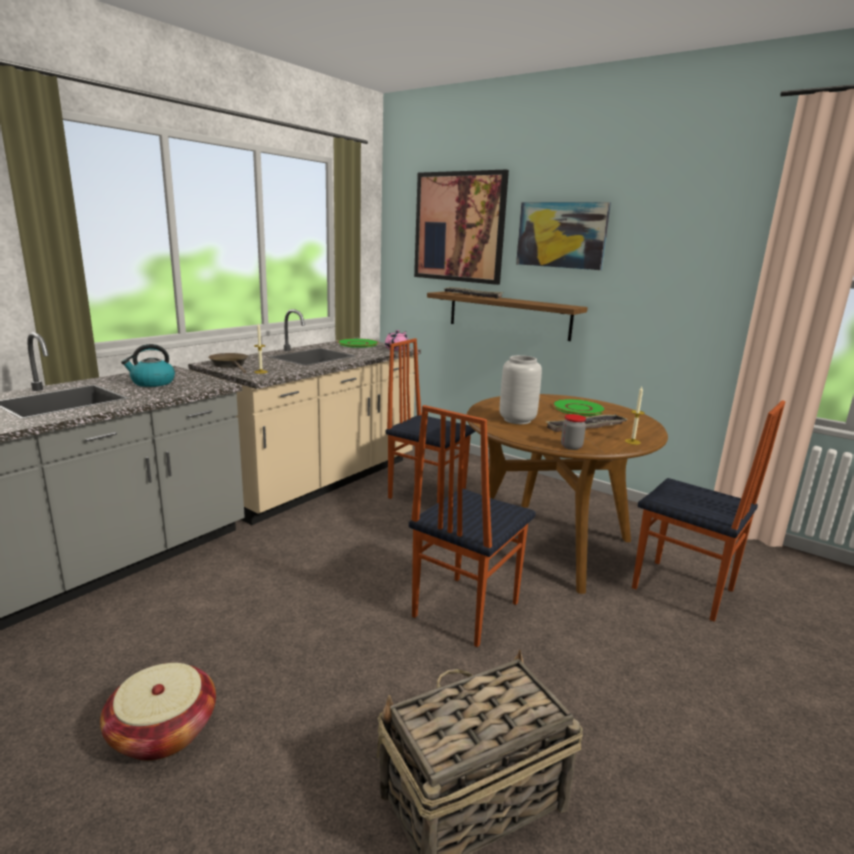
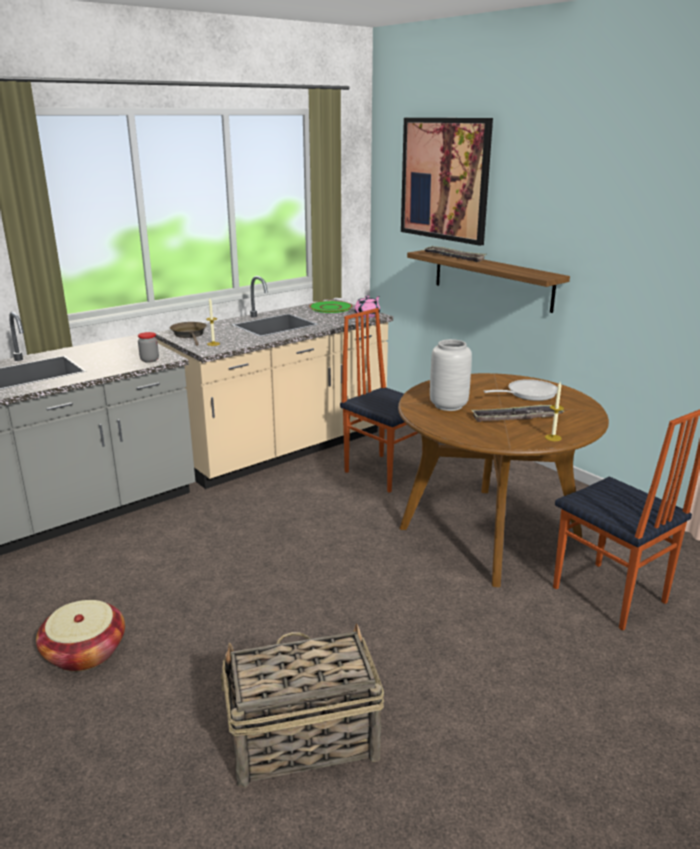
camera: 15 degrees right, 5 degrees up
(152, 383) = (112, 355): kettle -> none
(463, 609) = (369, 588): chair -> none
(561, 235) = (544, 193): picture -> none
(571, 447) = (480, 440): jar -> jar (149, 360)
(578, 408) = (527, 394): green plate -> frying pan

